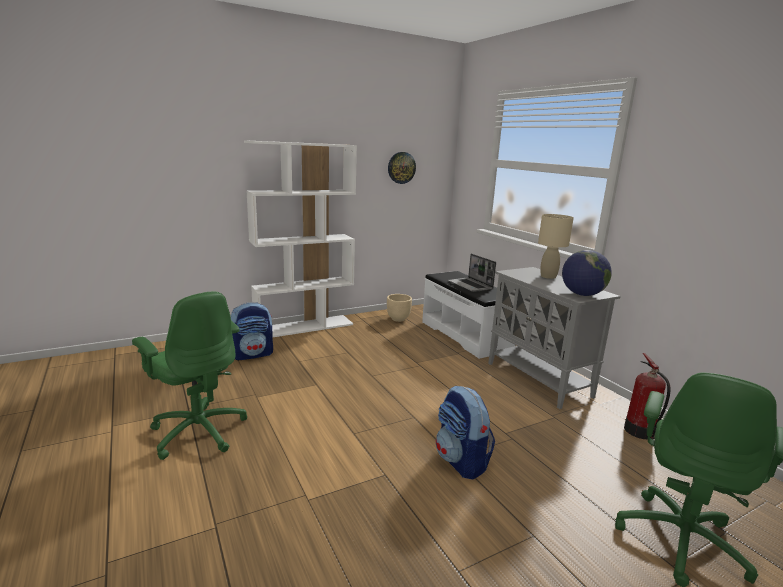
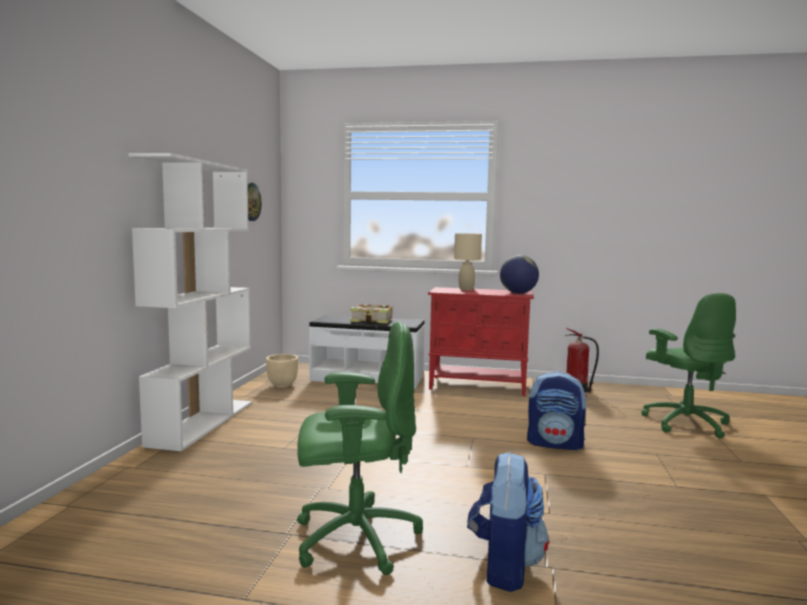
camera: 50 degrees left, 10 degrees down
(252, 354) = (215, 465): backpack -> backpack (504, 566)
(471, 285) = (372, 320): laptop -> book
(539, 380) = (478, 386): grey cabinet -> red cabinet

